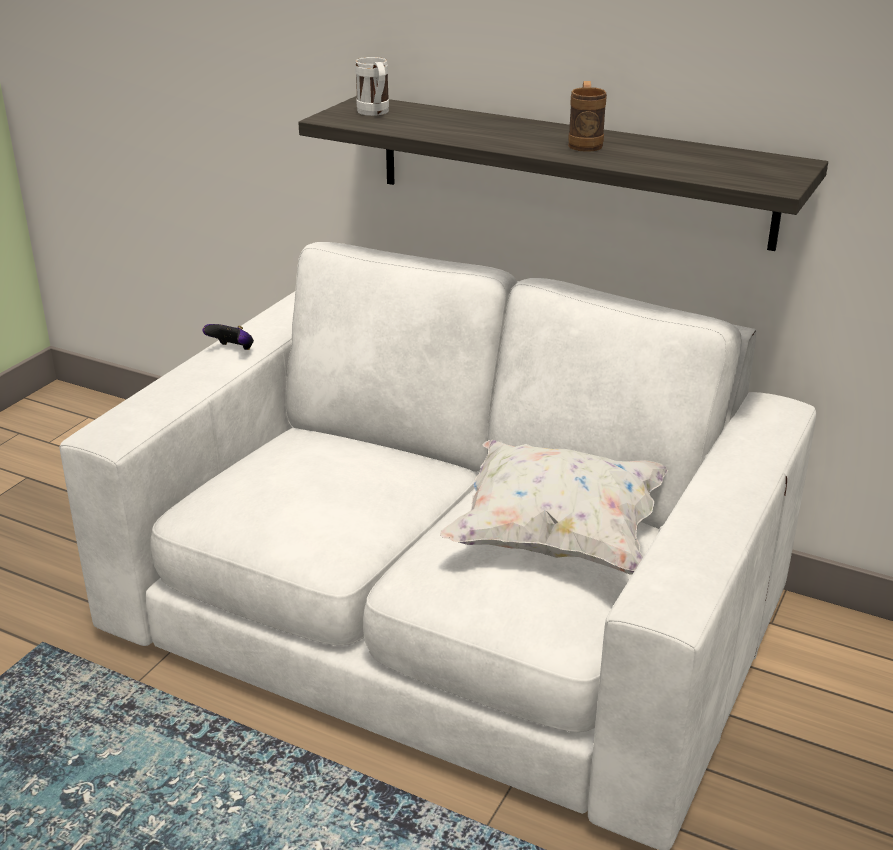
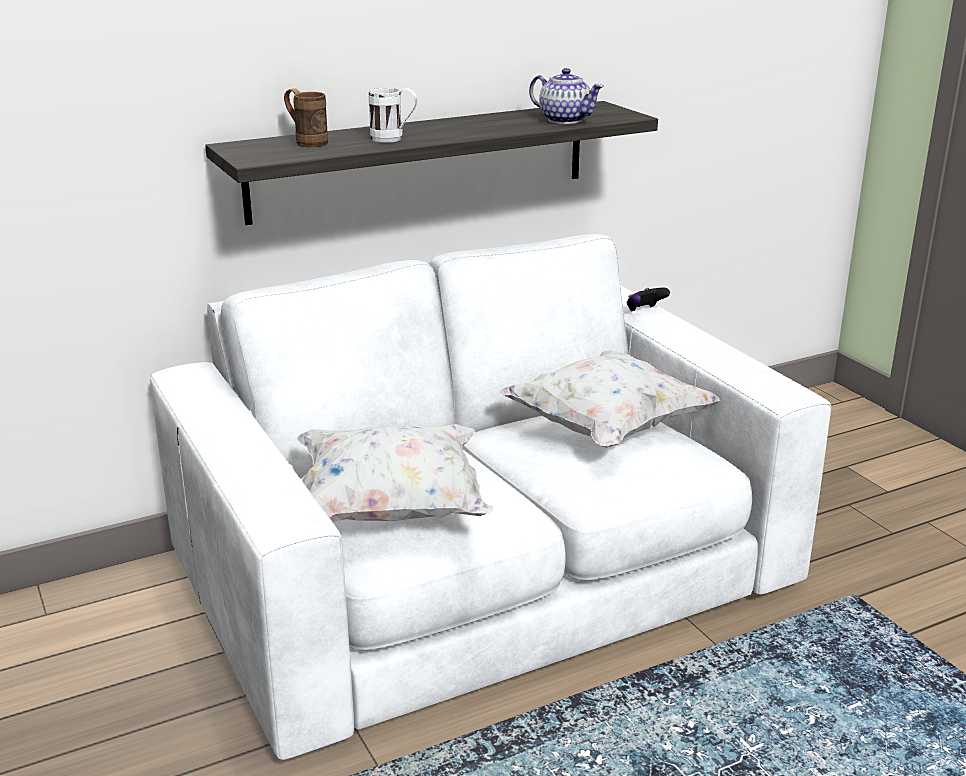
camera: 55 degrees left, 5 degrees down
(232, 350) = (226, 427): game controller -> game controller (645, 311)
(264, 483) = (391, 509): none -> white pillow
(375, 113) = (273, 149): white mug -> white mug (394, 139)
(585, 143) = (469, 126): brown mug -> brown mug (306, 142)
(693, 167) = (564, 120): none -> teapot

